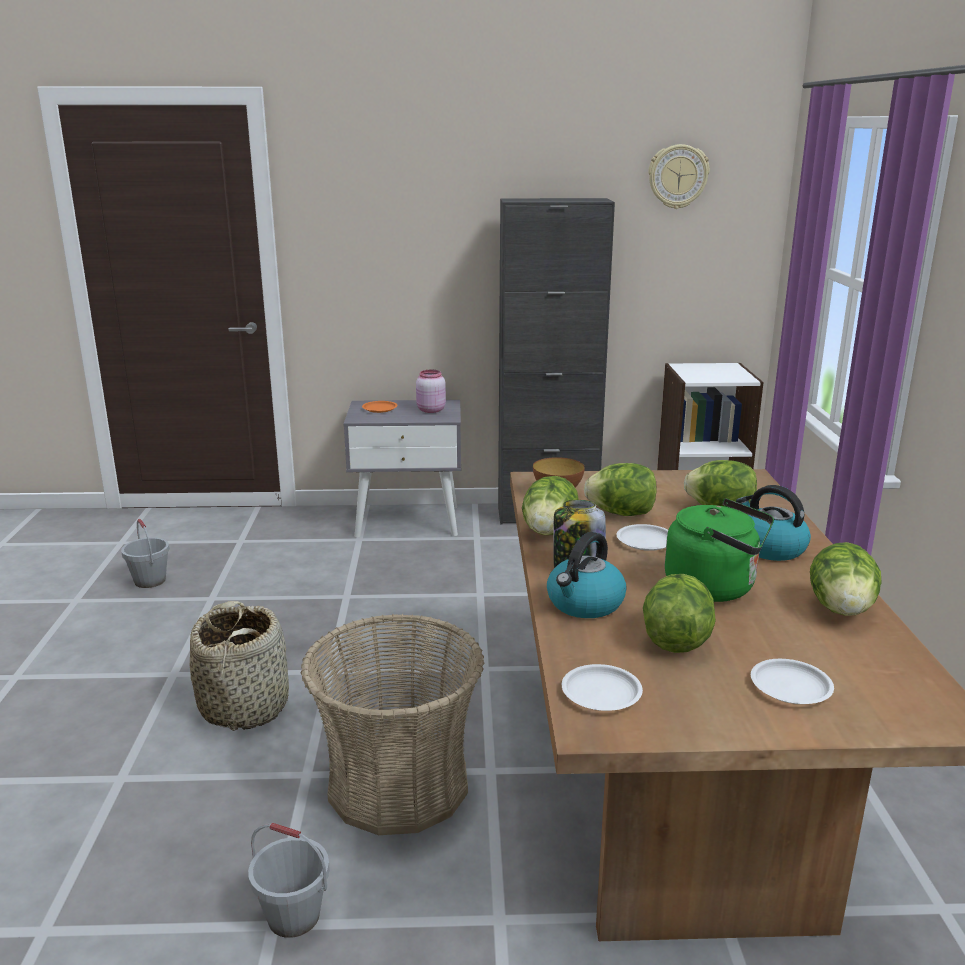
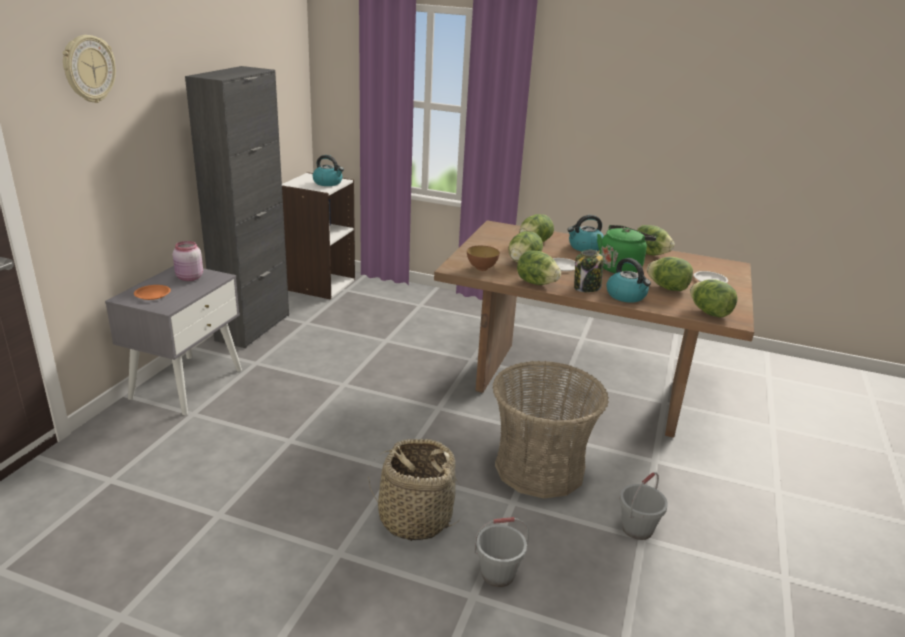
camera: 70 degrees left, 5 degrees up
(149, 581) = (134, 553): grey bucket -> grey bucket (497, 574)
(600, 693) = (709, 313): white plate -> lettuce
(677, 176) = (265, 43): wall clock -> wall clock (88, 69)
(721, 376) = (328, 183): none -> kettle

